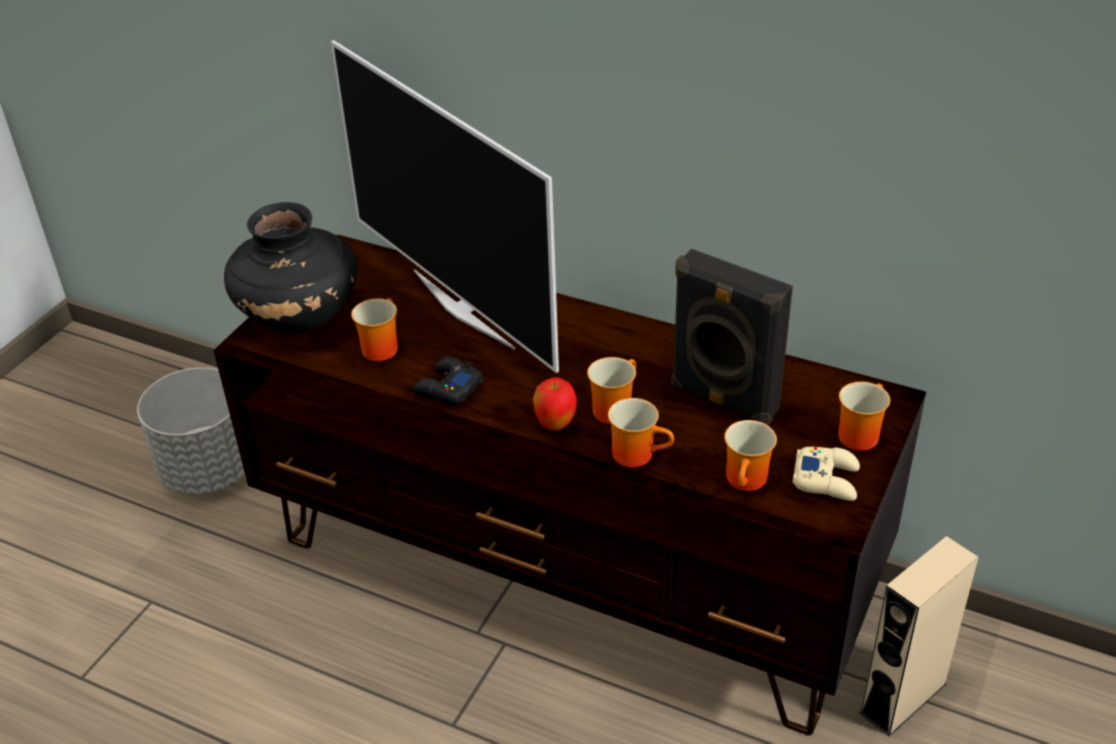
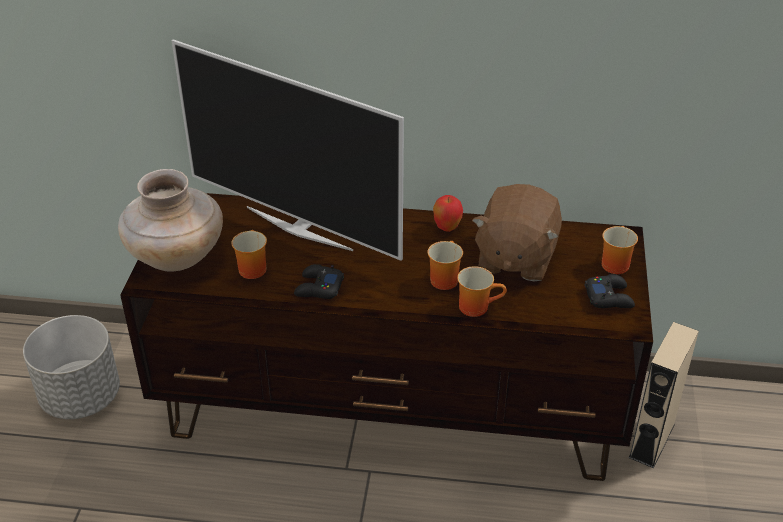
camera: 20 degrees left, 0 degrees up
(299, 317) = (176, 257): black vase -> beige vase
(555, 425) = (410, 298): apple -> apple (447, 228)
(722, 400) = (515, 258): black speaker -> brown plush toy
(749, 481) = (560, 309): mug -> none
(826, 479) = (609, 297): beige game controller -> black game controller

